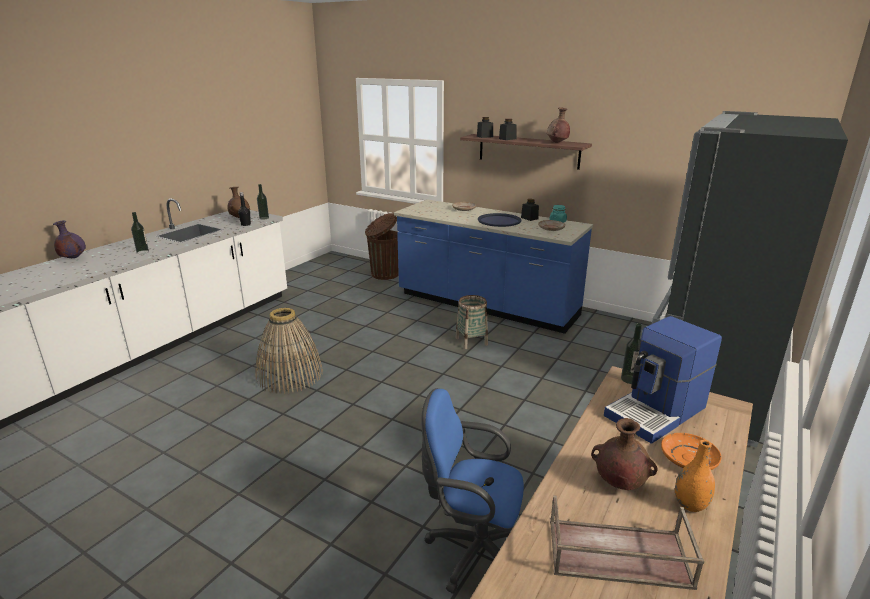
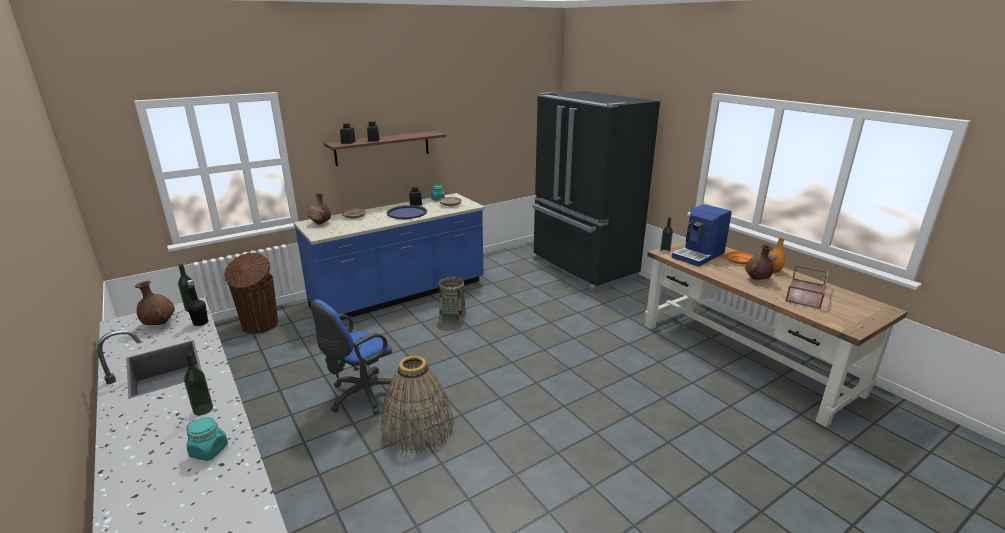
camera: 65 degrees left, 0 degrees up
(73, 258) = (127, 486): purple vase -> none
(100, 264) = (209, 451): none -> turquoise jar
(473, 551) = (689, 384): blue office chair -> blue office chair (361, 396)
(557, 142) = (417, 134): brown vase -> brown vase (321, 224)
(657, 412) = (699, 255): coffee machine -> coffee machine turned 60 degrees clockwise

